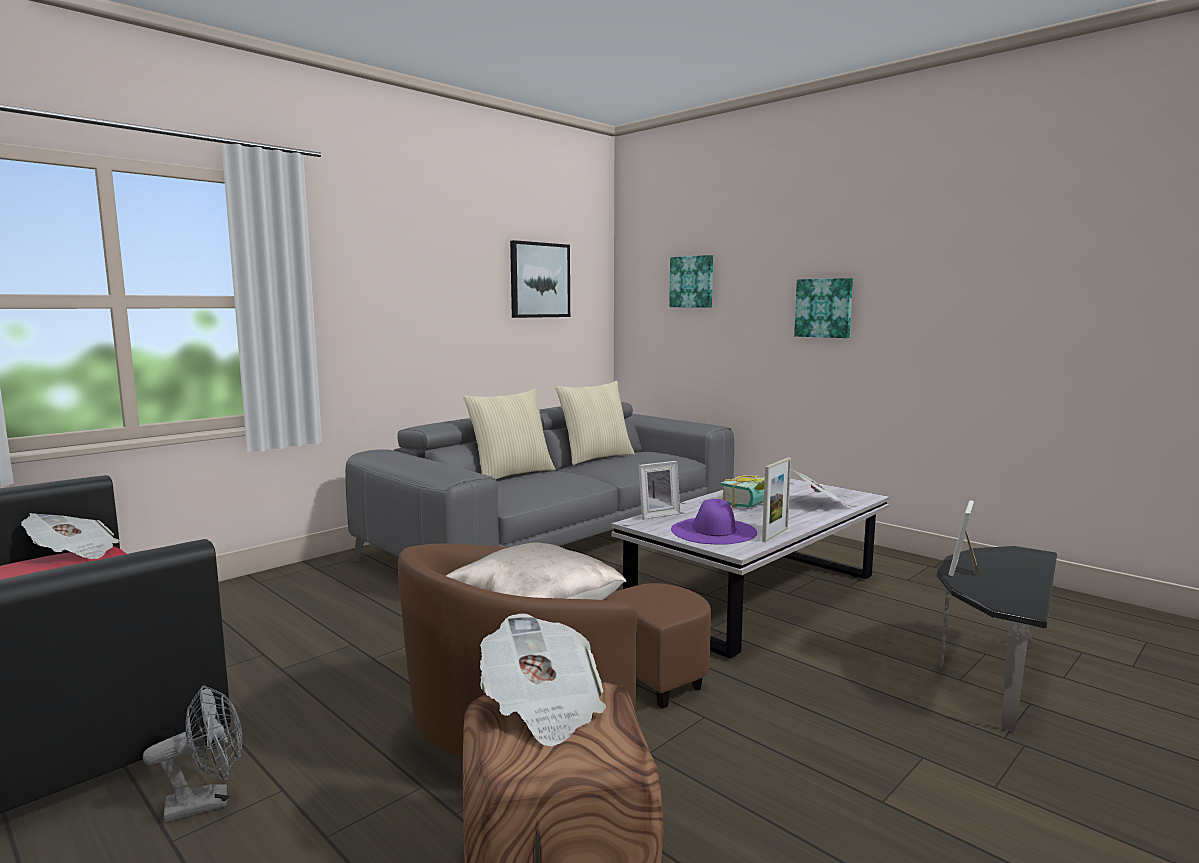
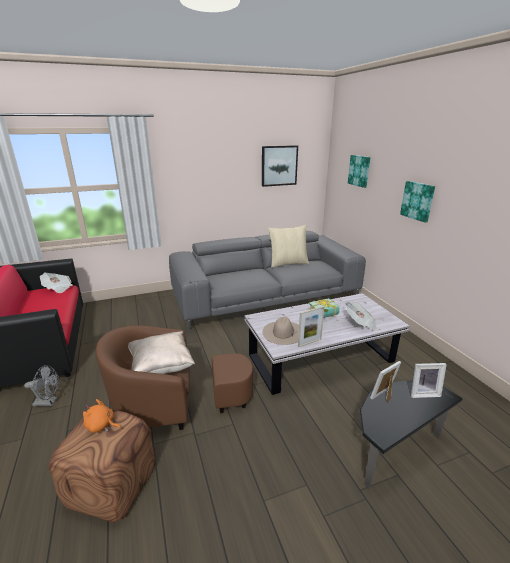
camera: 25 degrees right, 15 degrees up
(511, 474) = (238, 269): beige pillow -> none
(542, 708) = (102, 426): newspaper -> orange plush toy
(657, 514) = (270, 313): picture frame -> picture frame (423, 392)
(713, 531) = (283, 332): purple hat -> beige hat

